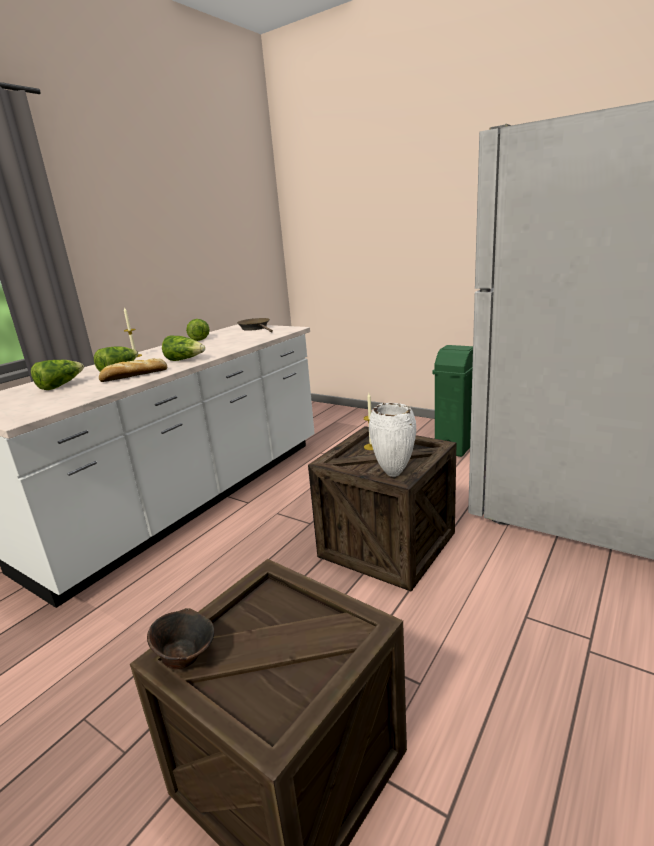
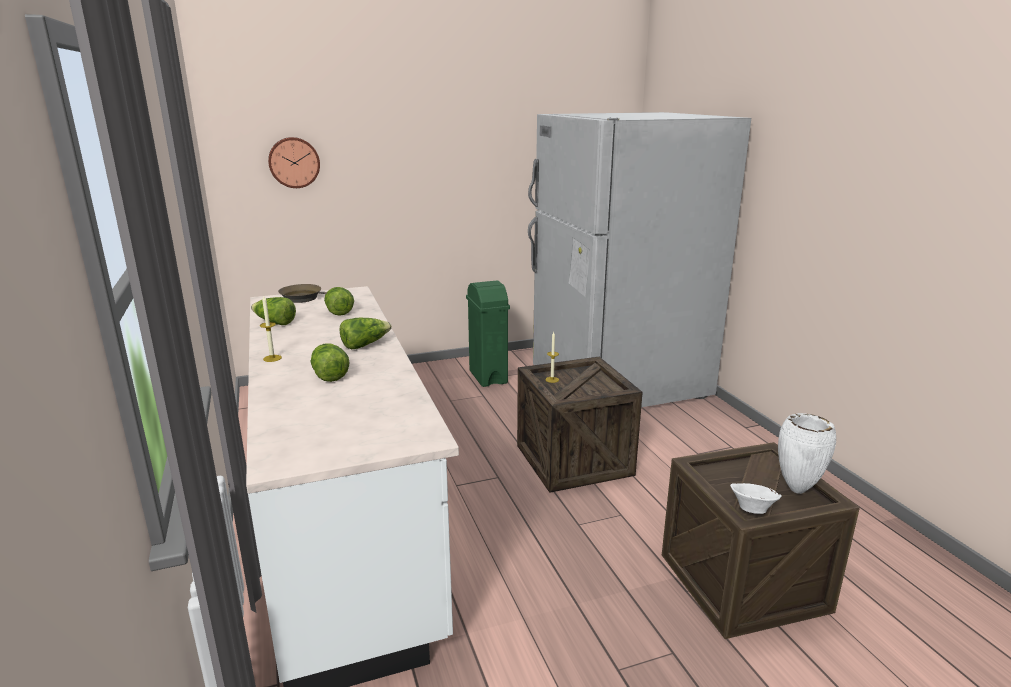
camera: 55 degrees left, 0 degrees up
(60, 385) = (322, 407): lettuce -> lettuce (339, 311)
(133, 376) = (374, 372): bread -> none
(186, 656) = (751, 509): brown bowl -> white bowl
(335, 224) = (294, 162): none -> wall clock
(394, 474) = (607, 389): white vase -> white vase (797, 489)

